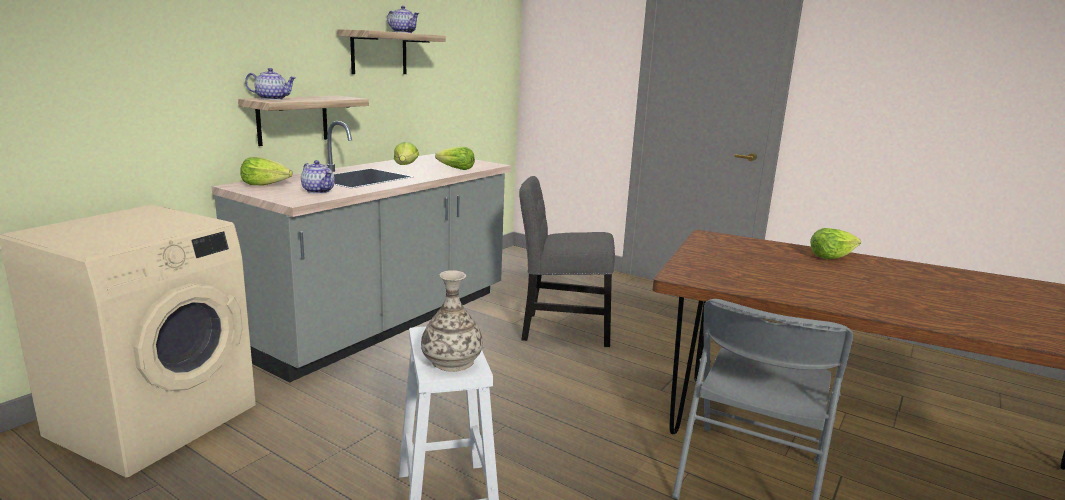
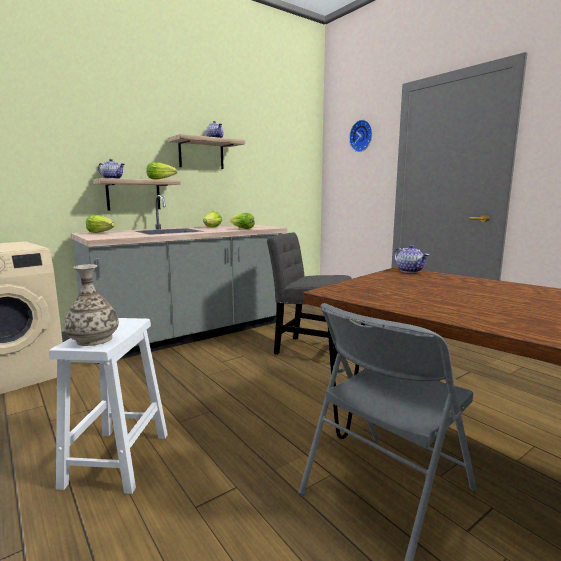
camera: 20 degrees right, 5 degrees down
(319, 191) = (125, 235): teapot -> teapot (410, 271)
(586, 31) = (362, 136): none -> wall clock
(831, 257) = (507, 287): lettuce -> lettuce (161, 179)

